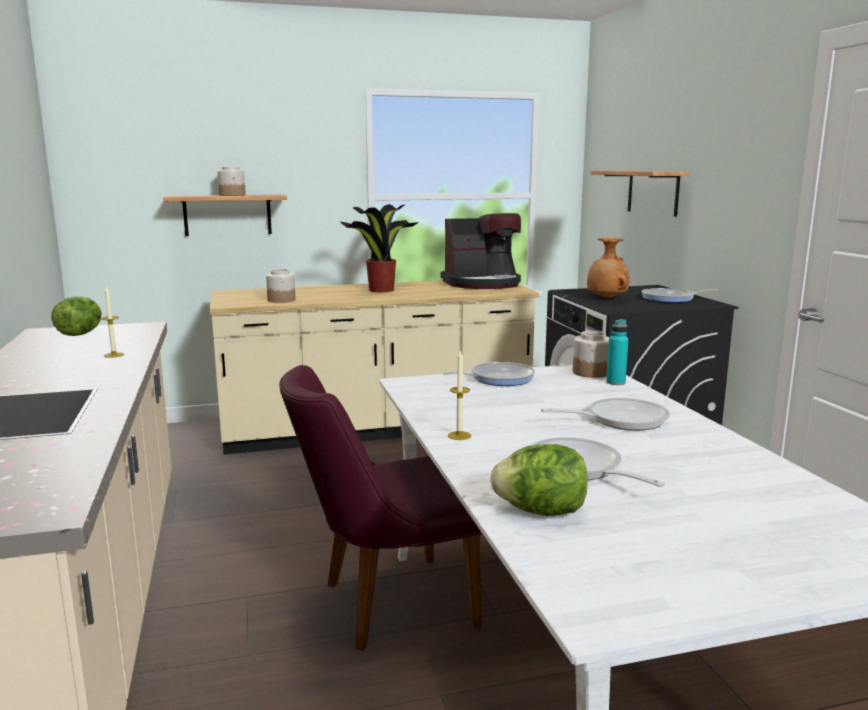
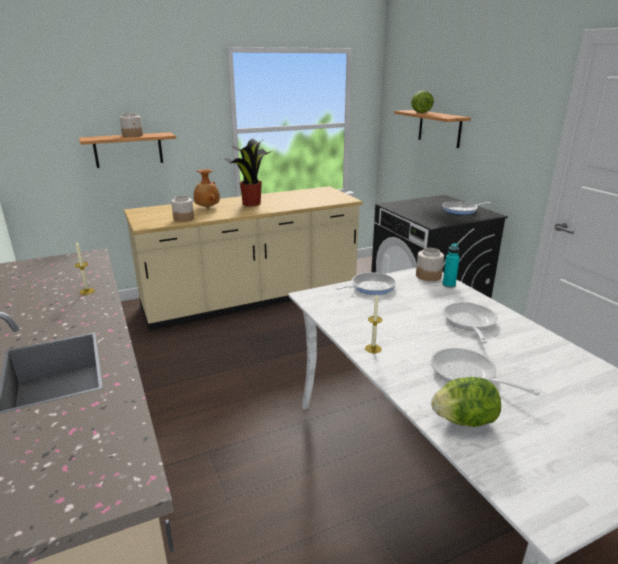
camera: 10 degrees left, 10 degrees up
(80, 334) = (46, 268): lettuce -> lettuce (420, 112)
(384, 605) = (305, 446): purple chair -> none
(482, 283) = (319, 193): coffee machine -> none
(606, 298) = (419, 212): brown vase -> brown vase (207, 207)
(619, 420) = (469, 322): frying pan -> frying pan turned 60 degrees counterclockwise

